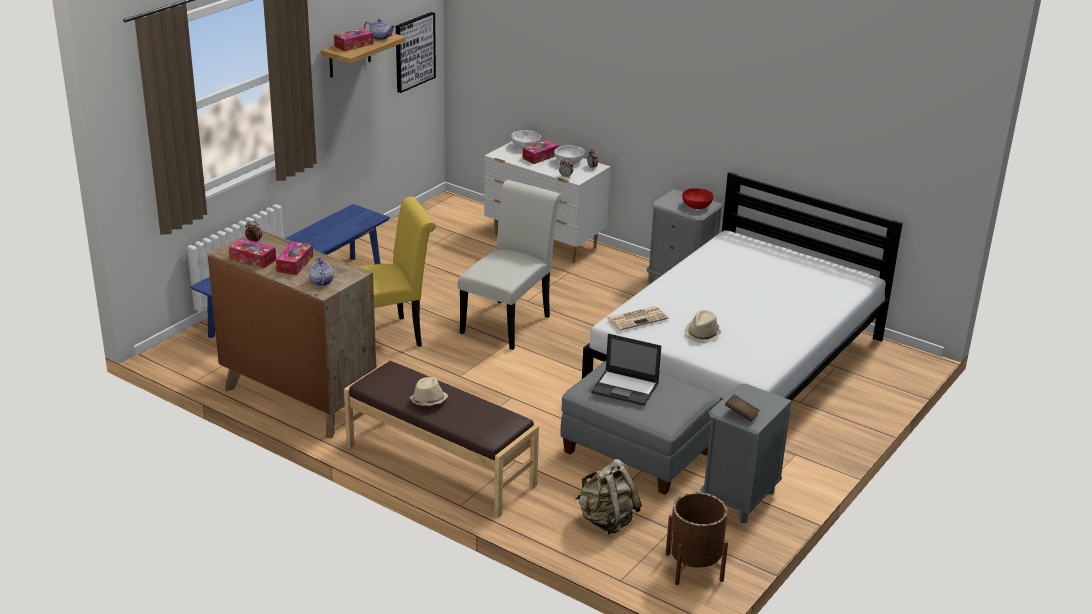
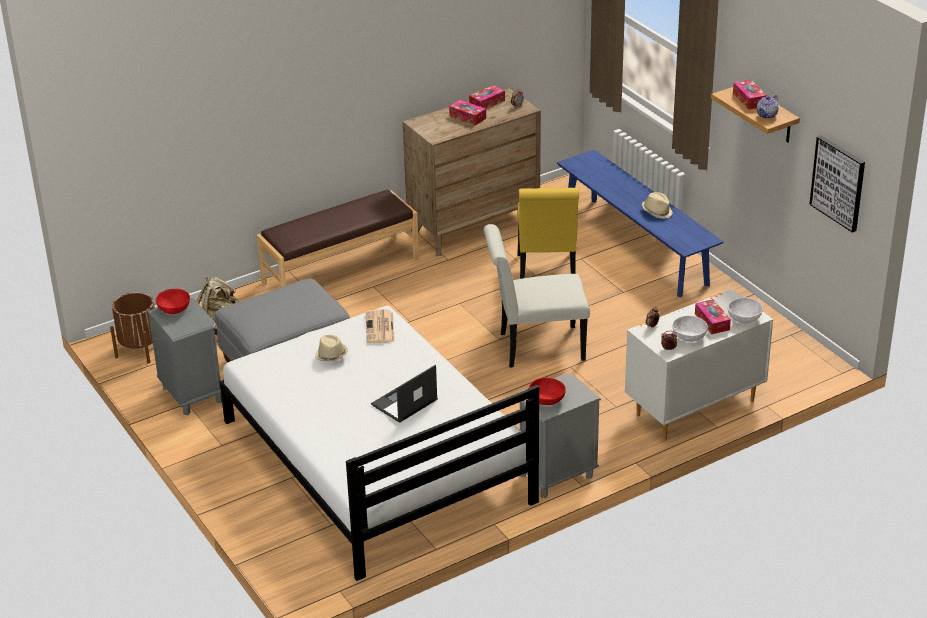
camera: 115 degrees right, 5 degrees up
(321, 282) = (431, 123): teapot -> none
(428, 401) = (341, 215): beige hat -> beige hat (657, 211)
(509, 322) = (535, 347): white chair -> white chair turned 120 degrees clockwise
(626, 388) = (287, 299): laptop -> laptop (404, 402)
(741, 415) = (174, 309): brown book -> red bowl

